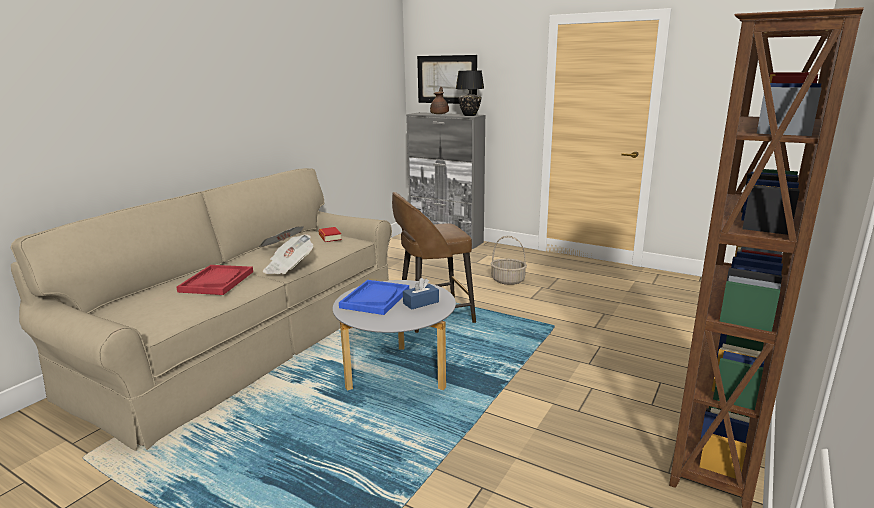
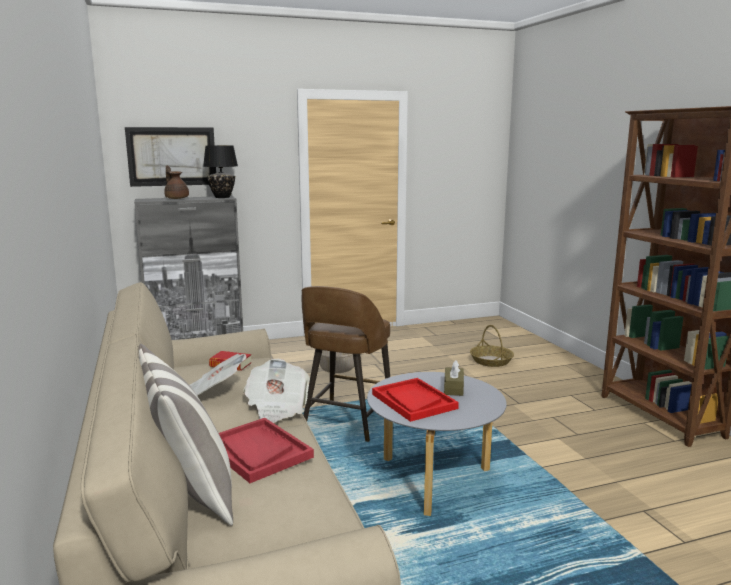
camera: 50 degrees left, 5 degrees down
(157, 285) = (188, 492): none -> pillow
(375, 299) = (413, 401): blue tray -> red tray
(421, 303) = (453, 388): blue tissue box -> brown tissue box
(652, 322) = (491, 361): none -> basket

